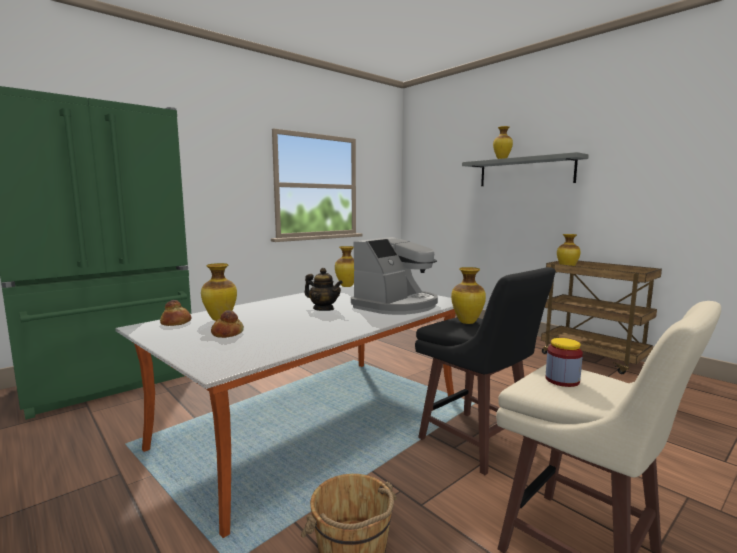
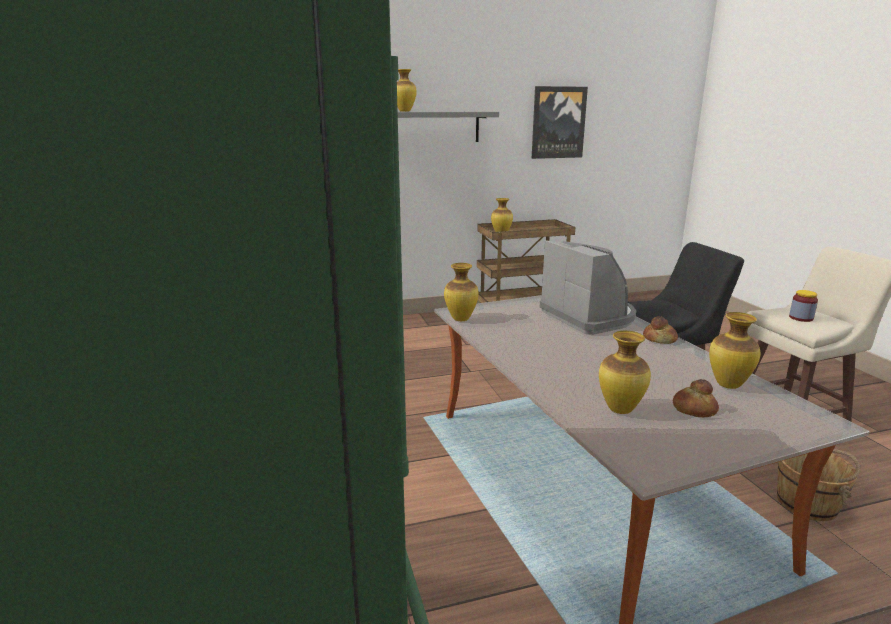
camera: 65 degrees left, 10 degrees up
(176, 322) = (628, 441): bread -> bread (660, 339)
(323, 309) = (588, 348): teapot -> none
(467, 322) = (650, 307): vase -> vase (727, 385)
(676, 159) = (558, 122): none -> picture

